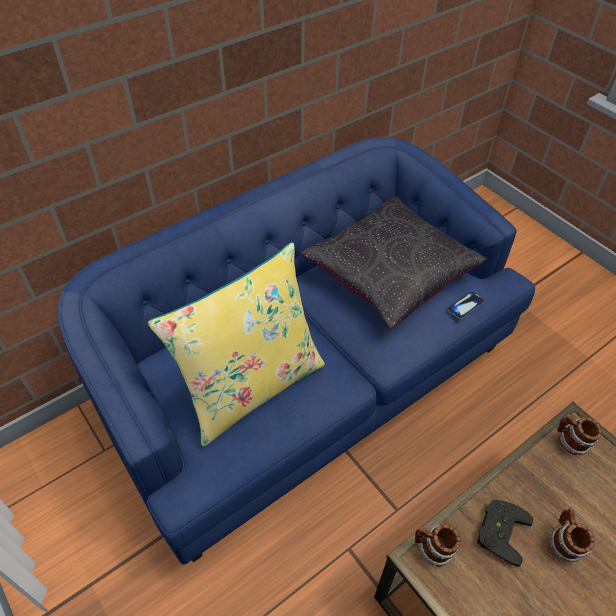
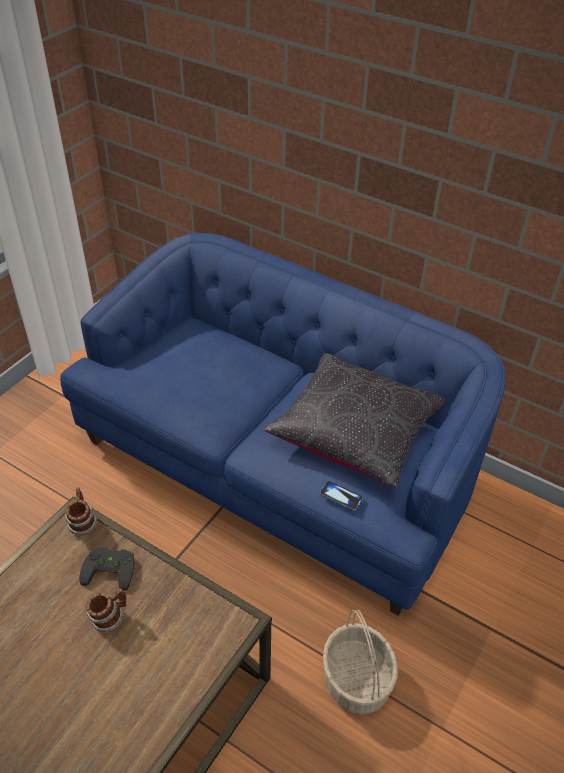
camera: 70 degrees right, 5 degrees down
(251, 386) = (185, 374): yellow pillow -> none
(546, 396) = (357, 681): none -> basket
(570, 442) = (219, 617): mug -> none

